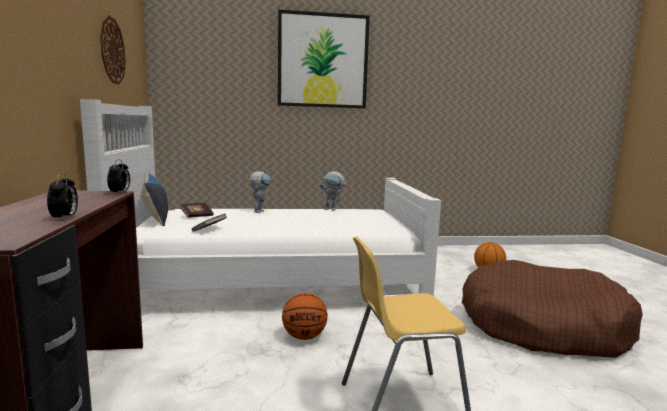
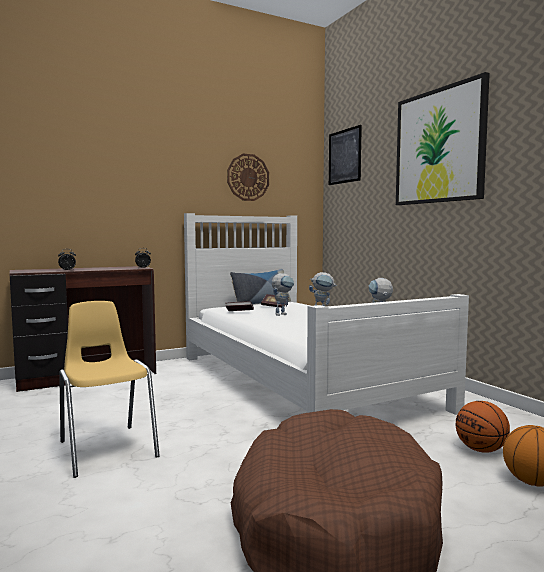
camera: 70 degrees right, 5 degrees down
(190, 44) = (344, 156): none -> picture
(249, 220) = (282, 314): none -> toy robot
(304, 336) = (198, 406): basketball -> basketball (481, 450)

